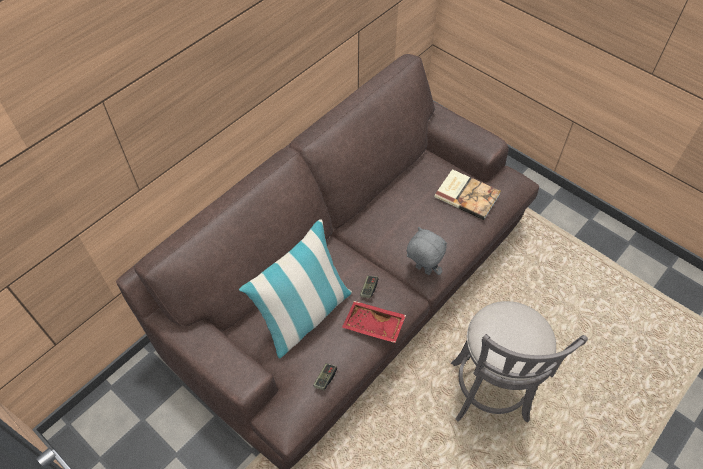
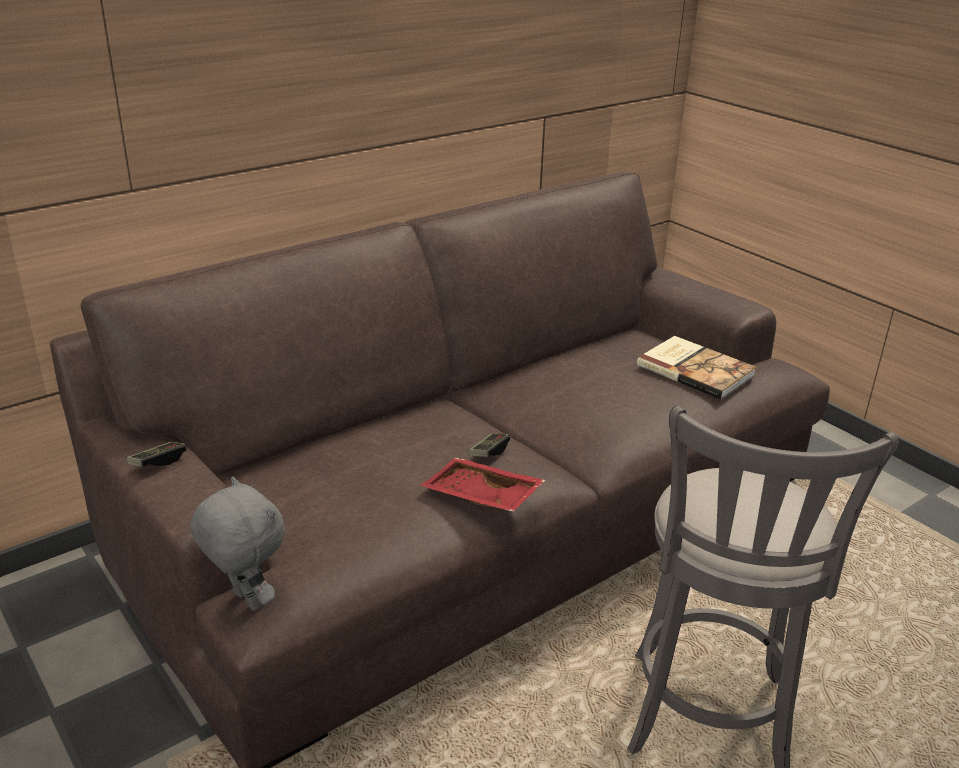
camera: 10 degrees right, 25 degrees down
(304, 316) = (359, 469): pillow -> none
(325, 378) = (363, 554): game controller -> game controller (158, 462)
(422, 270) = (595, 446): grey plush toy -> grey plush toy (246, 600)

